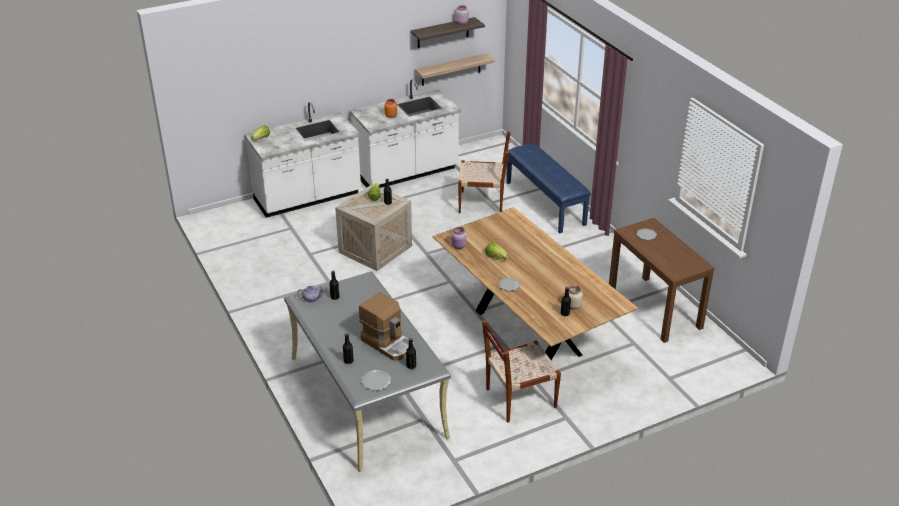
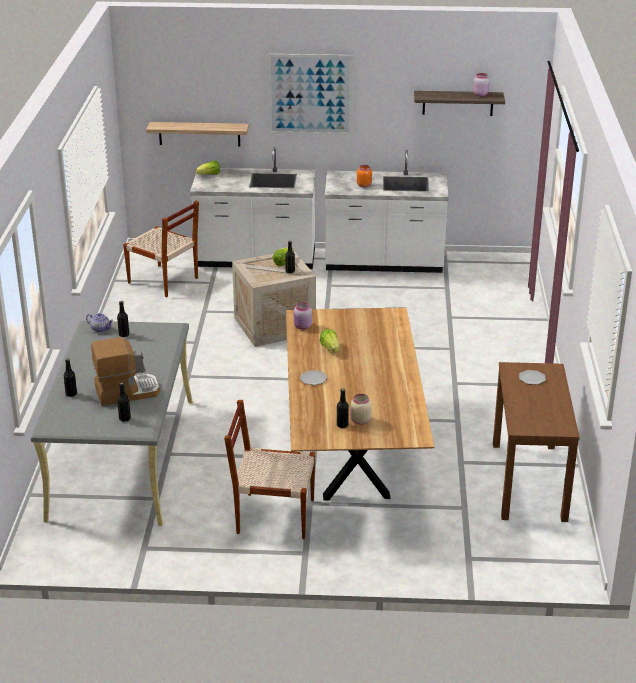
camera: 30 degrees right, 5 degrees down
(331, 51) = (310, 94): none -> picture
(375, 381) = (75, 420): plate -> none
(388, 343) = (126, 391): coffee machine -> coffee machine turned 90 degrees counterclockwise
(451, 69) = (466, 152): shelf -> shelf (199, 134)
(483, 203) = (437, 315): chair -> chair (164, 282)
(545, 203) = (511, 335): blue bench -> none

